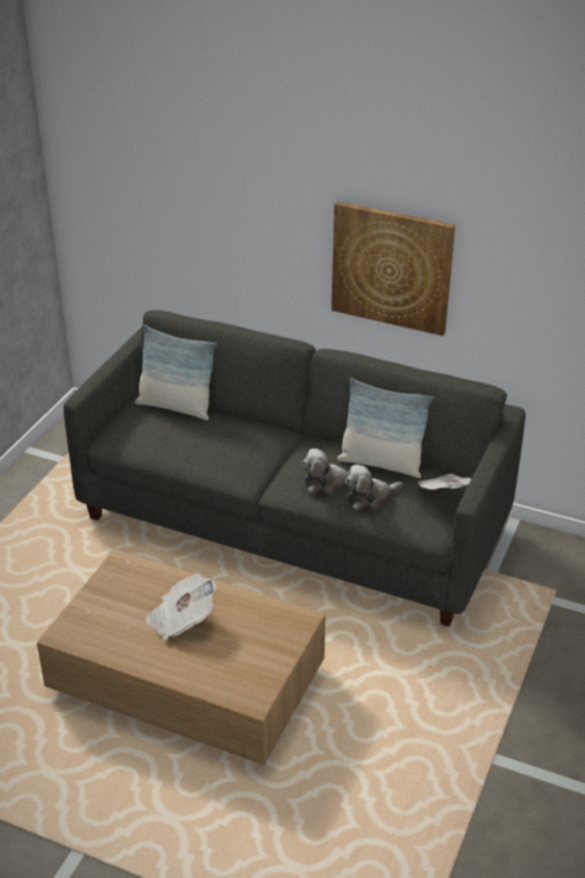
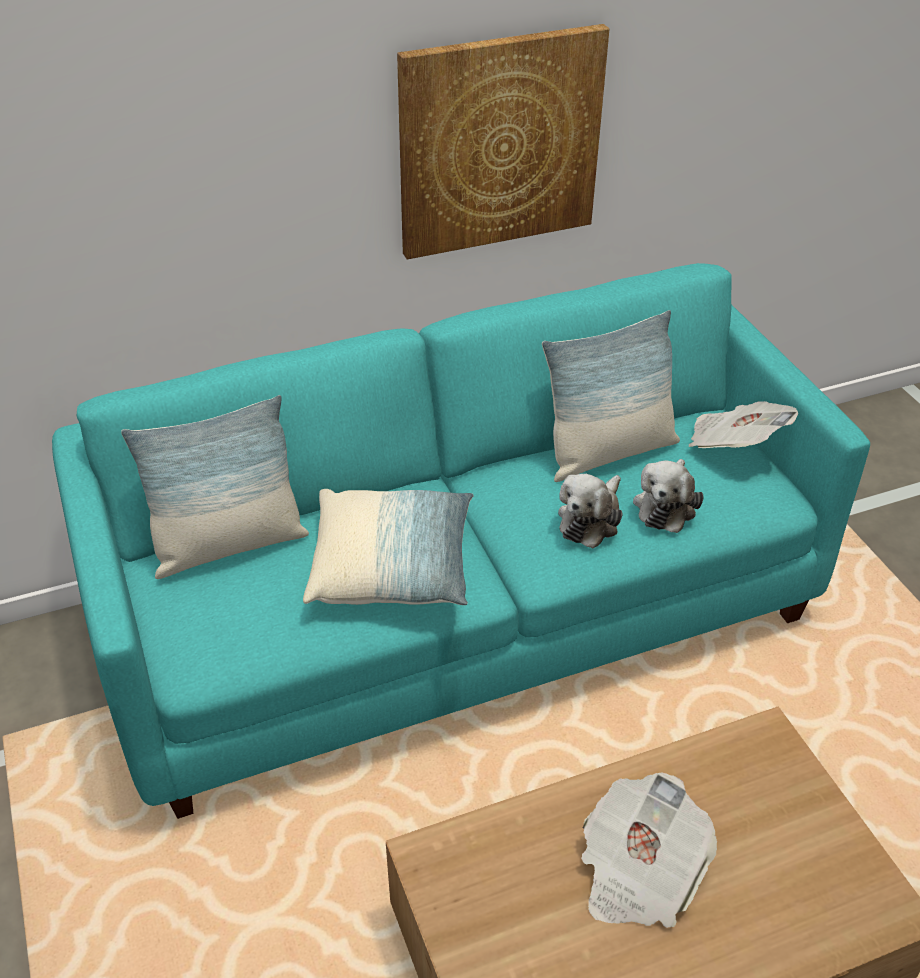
camera: 45 degrees left, 5 degrees up
(221, 450) = (392, 566): none -> pillow
(293, 521) = (460, 614): grey sofa -> turquoise sofa

